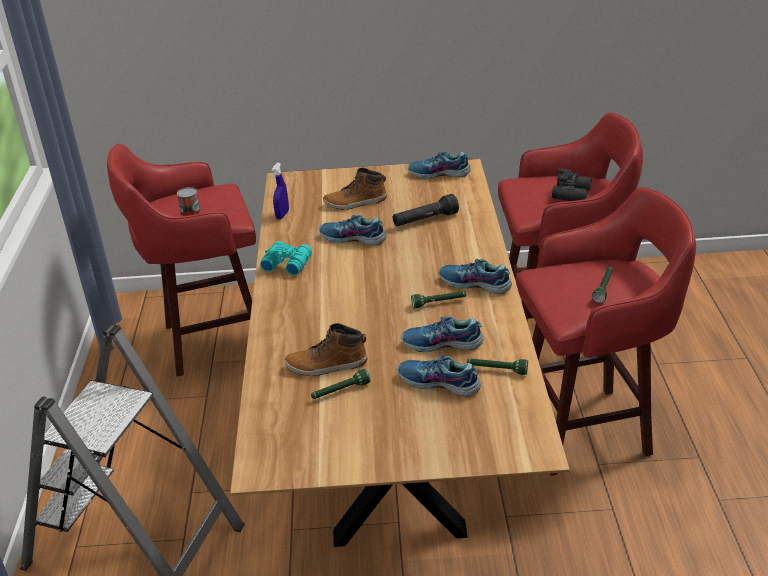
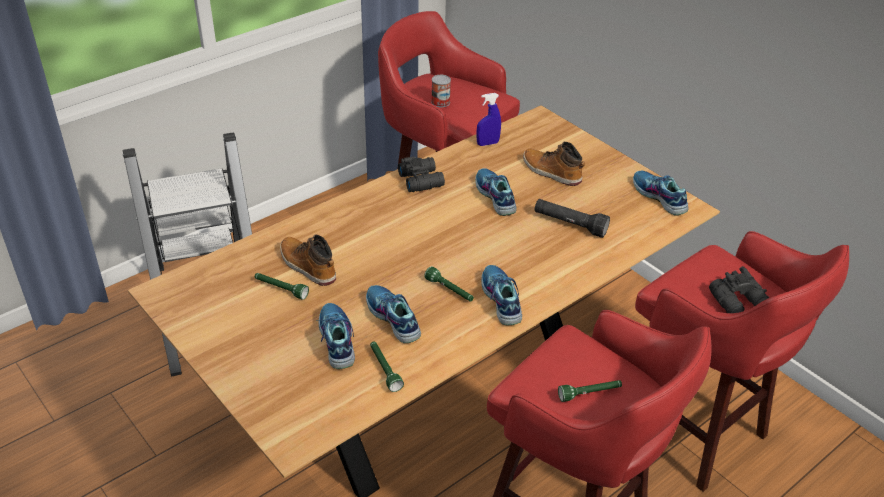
camera: 50 degrees right, 5 degrees up
(286, 263) = (421, 180): turquoise binoculars -> black binoculars

